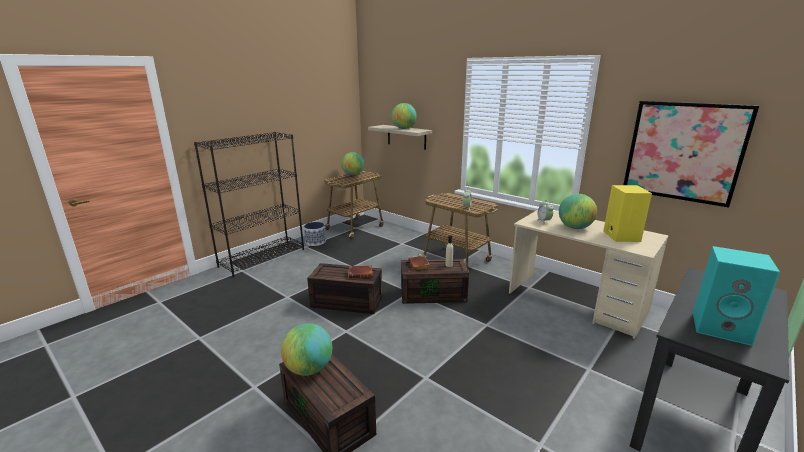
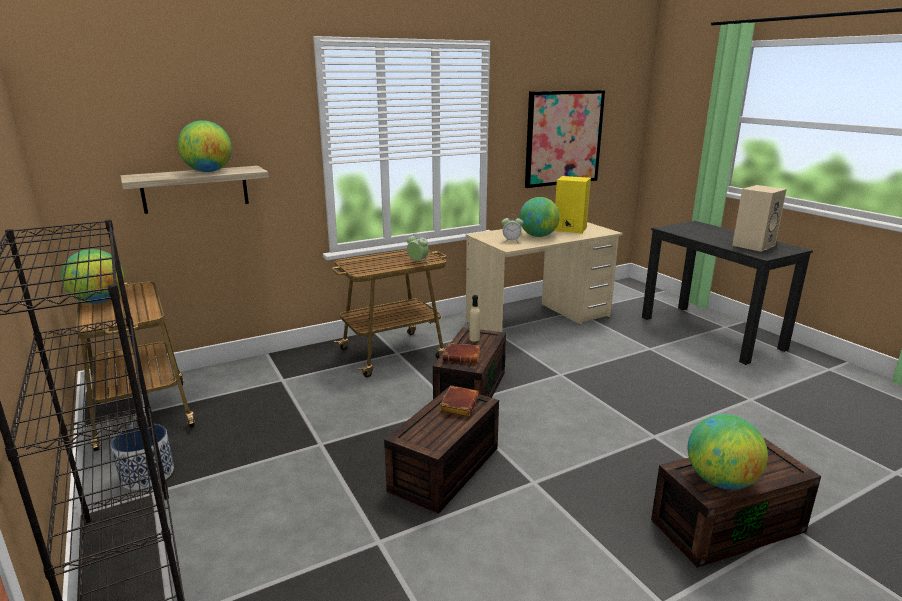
camera: 70 degrees left, 0 degrees up
(722, 328) = (753, 245): turquoise speaker -> beige speaker

